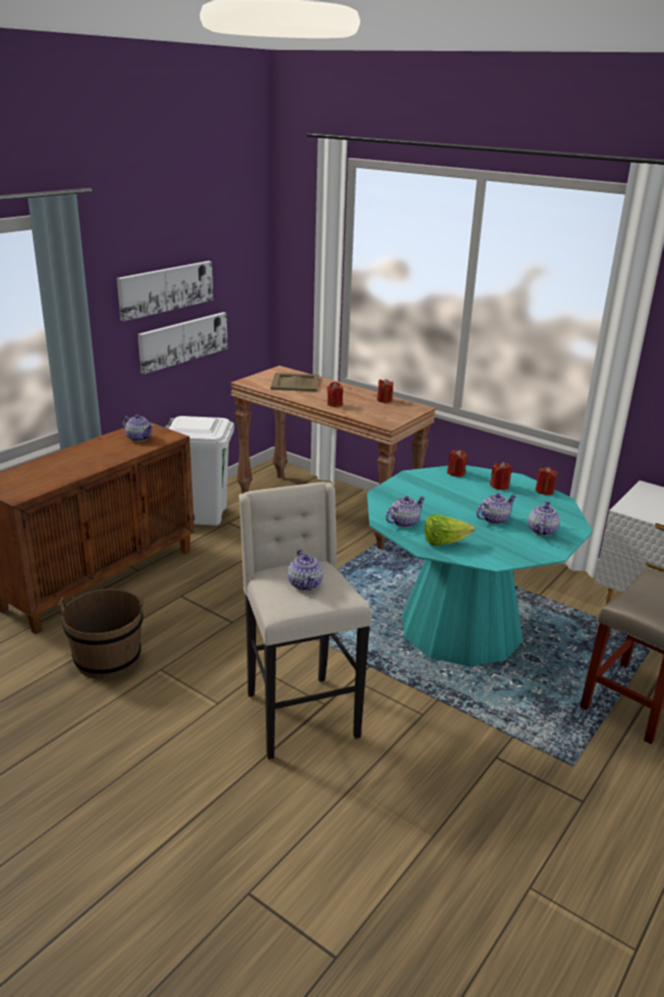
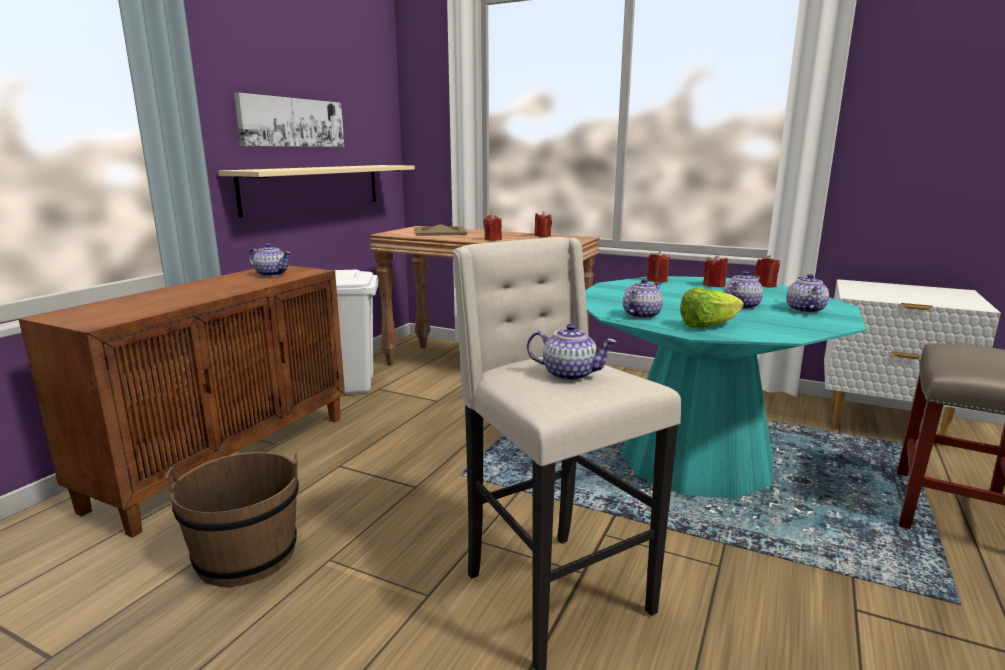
camera: 10 degrees left, 10 degrees down
(183, 341) = (314, 188): picture -> beige shelf
(305, 584) = (569, 374): teapot -> teapot turned 45 degrees counterclockwise

